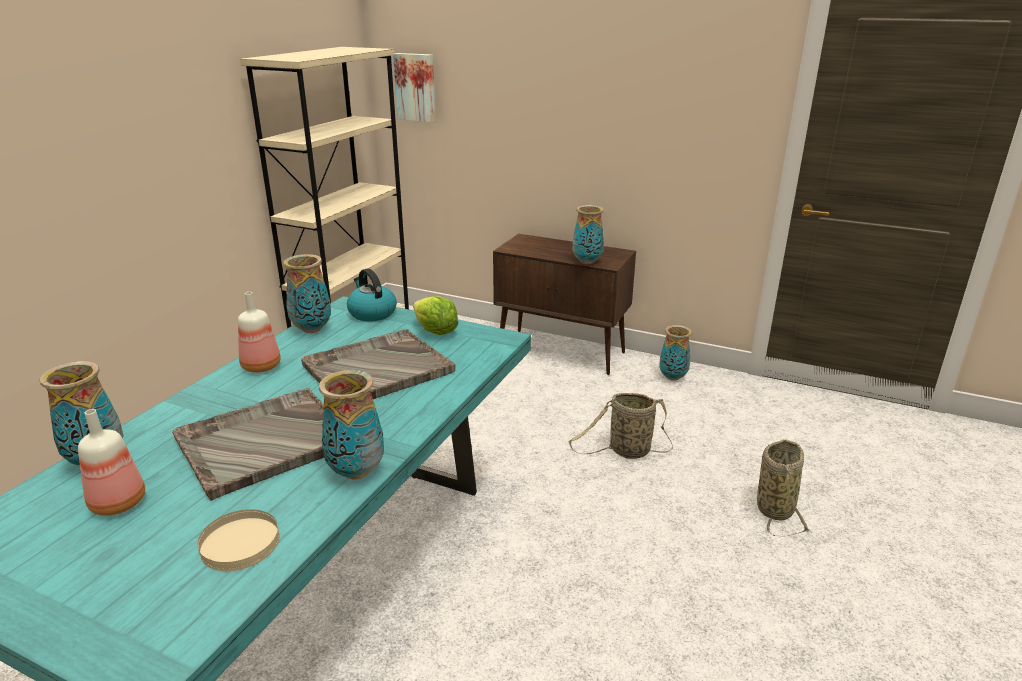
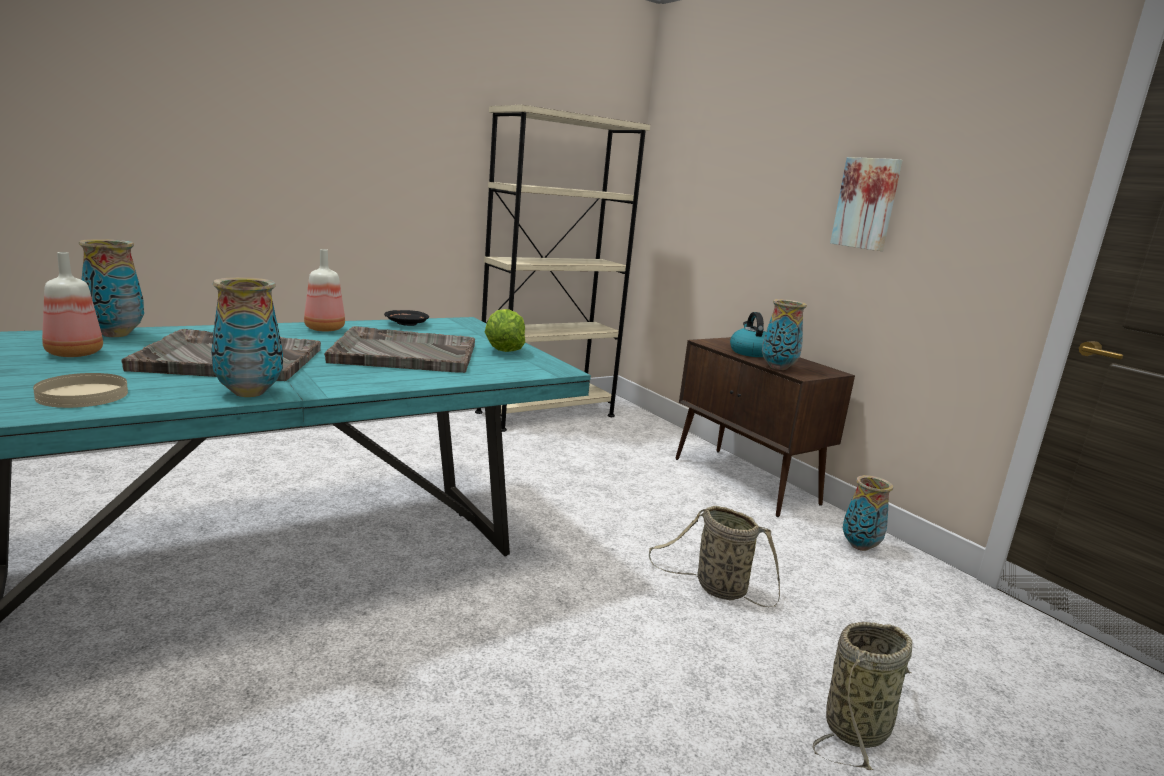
camera: 30 degrees right, 10 degrees down
(311, 329) = (406, 324): vase -> black plate
(372, 313) = (474, 329): kettle -> kettle (749, 352)
(416, 87) = (677, 173): picture -> picture (867, 203)

